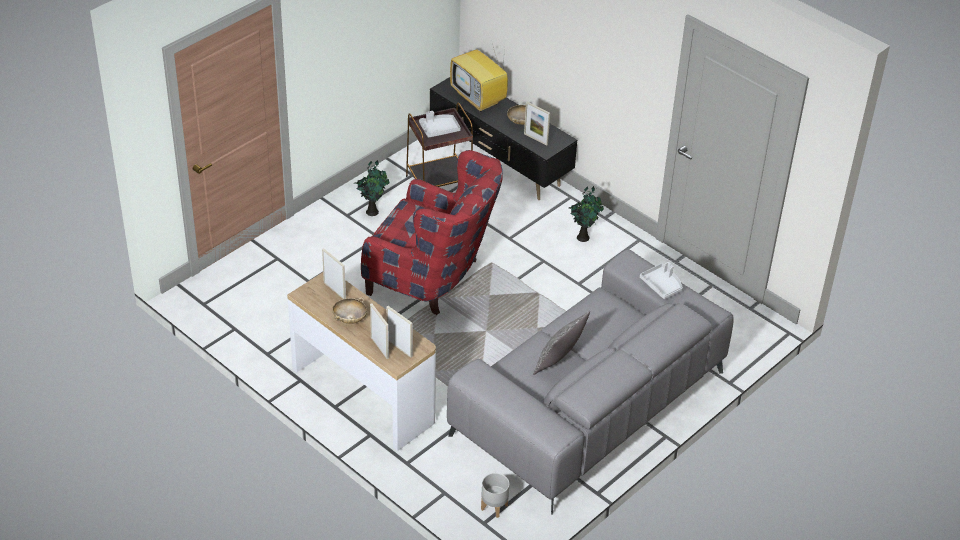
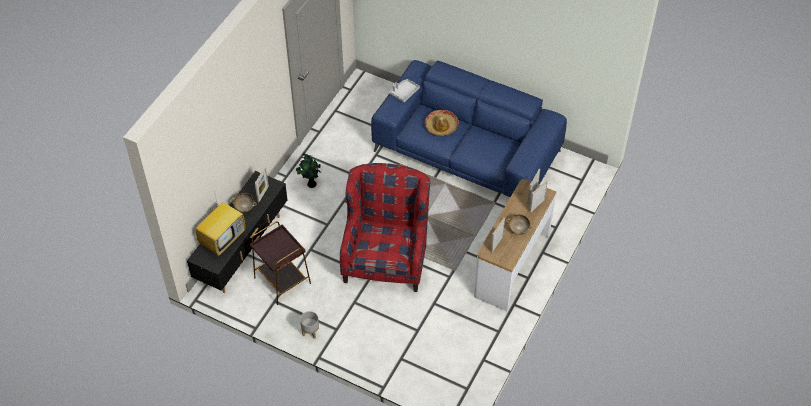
camera: 105 degrees left, 10 degrees up
(372, 211) = (326, 314): potted plant -> none
(439, 129) = (277, 249): grey tray -> none
(494, 507) = (568, 178): grey planter -> grey planter (311, 331)
(559, 362) = (478, 140): pillow -> none
(588, 404) = (467, 151): grey sofa -> blue sofa
(600, 330) = (441, 126): none -> hat

